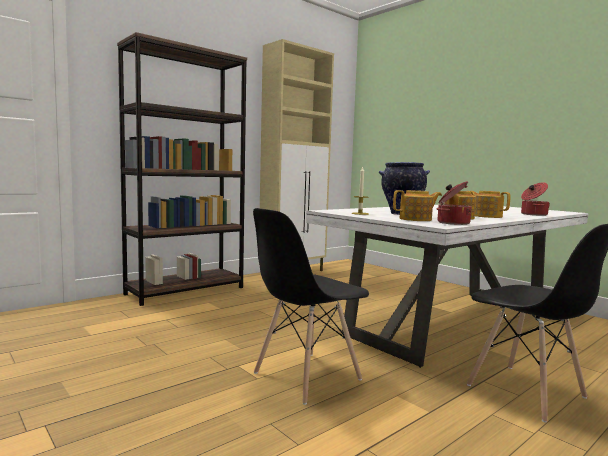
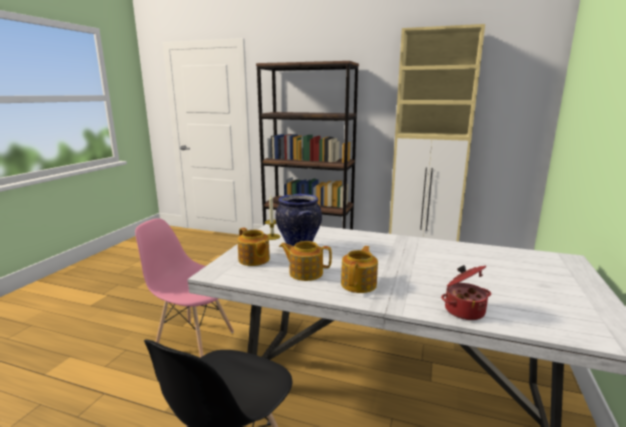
camera: 60 degrees right, 10 degrees up
(306, 377) = (194, 341): black chair -> pink chair
(452, 223) = (243, 276): cooking pot -> none

